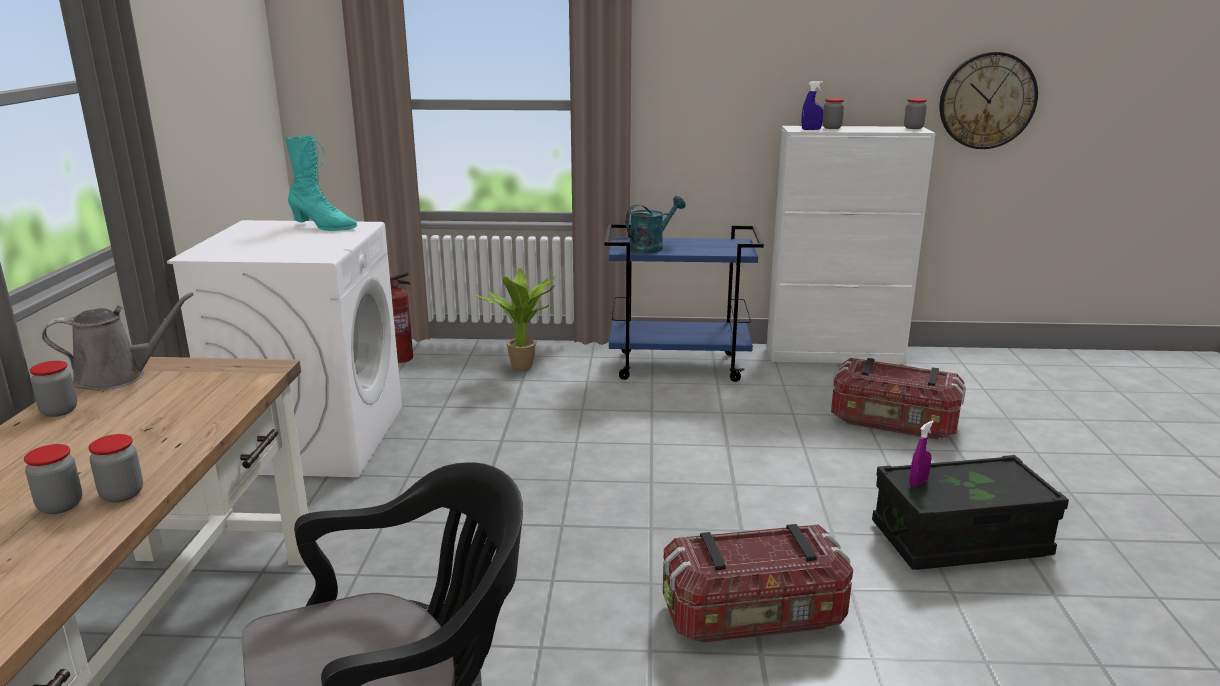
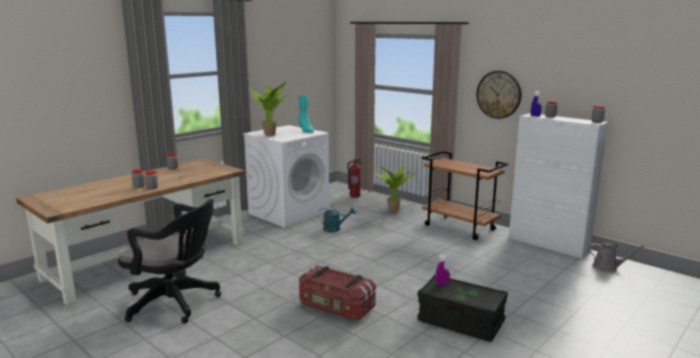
camera: 40 degrees right, 5 degrees down
(117, 377) = (197, 164): grey watering can -> grey watering can (607, 267)
(259, 250) = (271, 134): none -> potted plant
(651, 247) = (448, 164): turquoise watering can -> turquoise watering can (335, 229)
(679, 366) = (460, 227): blue cart -> brown cart
(893, 423) = (520, 277): storage box -> none
(987, 101) = (652, 111): wall clock -> wall clock (498, 94)

